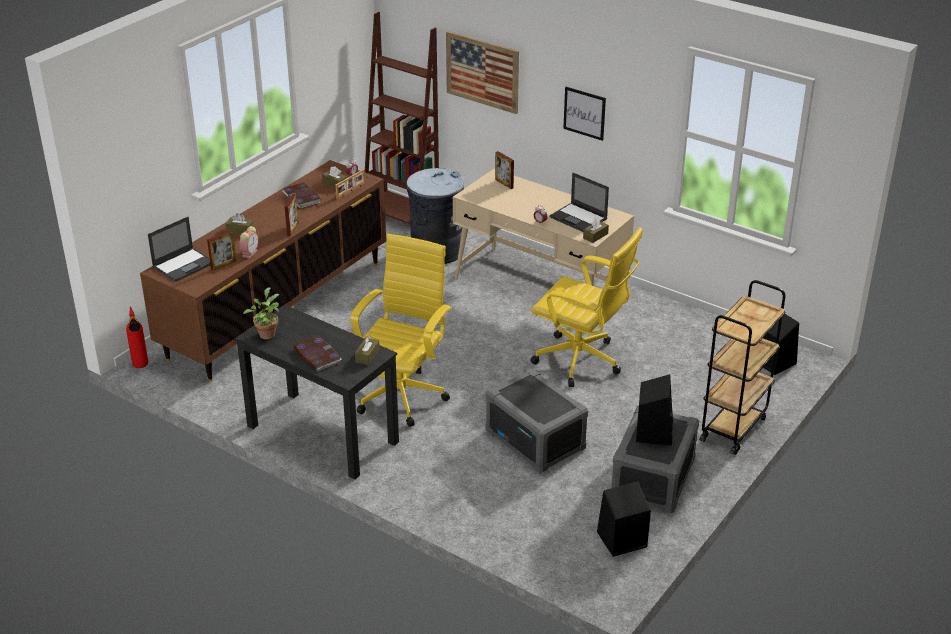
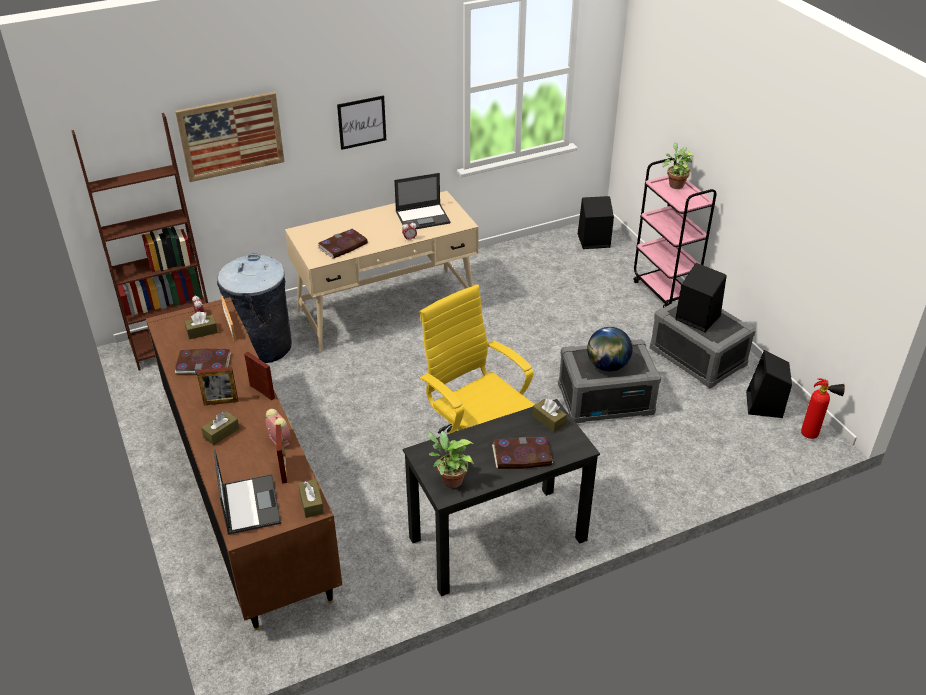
camera: 60 degrees left, 5 degrees up
(141, 367) = (248, 660): fire extinguisher -> fire extinguisher (813, 435)
(498, 199) = (343, 246): none -> book
(504, 183) = (320, 233): picture frame -> picture frame (221, 402)
(529, 399) = (607, 366): none -> globe
(582, 362) = (517, 330): yellow office chair -> none
(595, 236) = (461, 220): brown tissue box -> brown tissue box (311, 503)
(734, 431) = (664, 294): brown cart -> pink cart
(761, 314) = (675, 184): none -> potted plant

